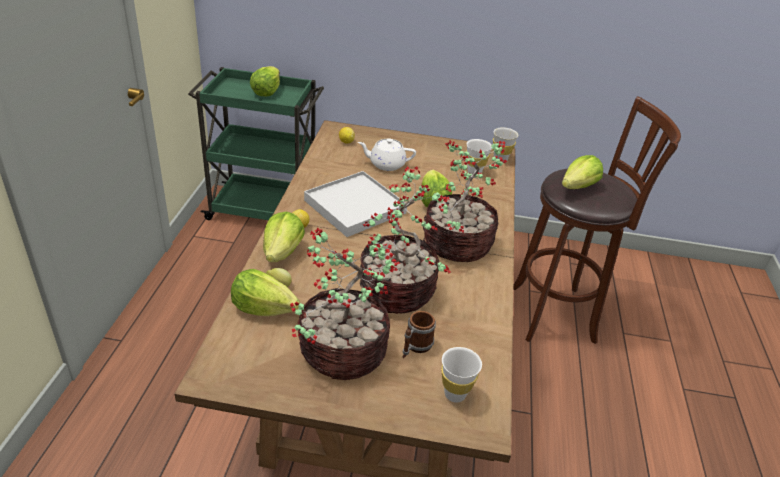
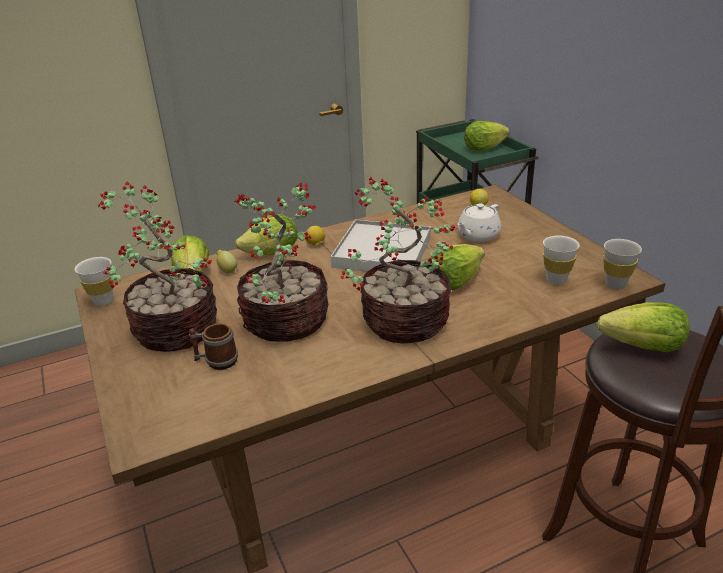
camera: 60 degrees right, 5 degrees down
(386, 164) = (477, 236): white teapot -> white teapot turned 105 degrees counterclockwise
(455, 394) = (170, 408): white cup -> white cup (103, 301)

